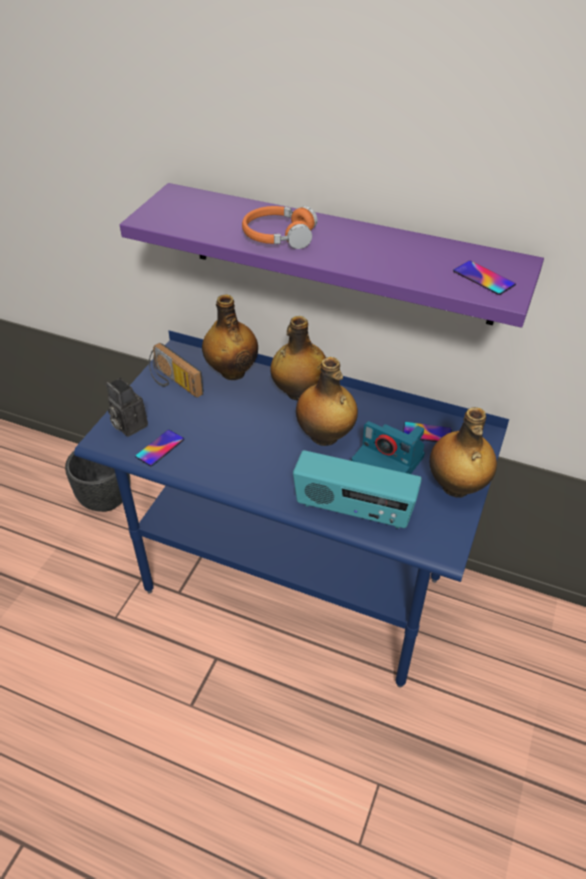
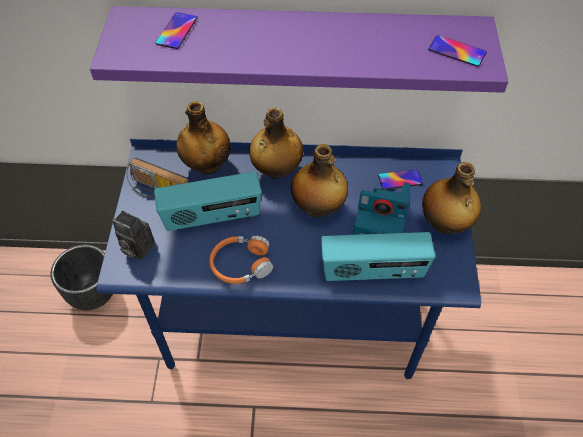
camera: 20 degrees left, 10 degrees up
(160, 448) = (177, 263): phone -> phone (177, 31)
(214, 418) = (212, 217): none -> radio
(278, 236) = (254, 47): orange headphones -> orange headphones (241, 264)

